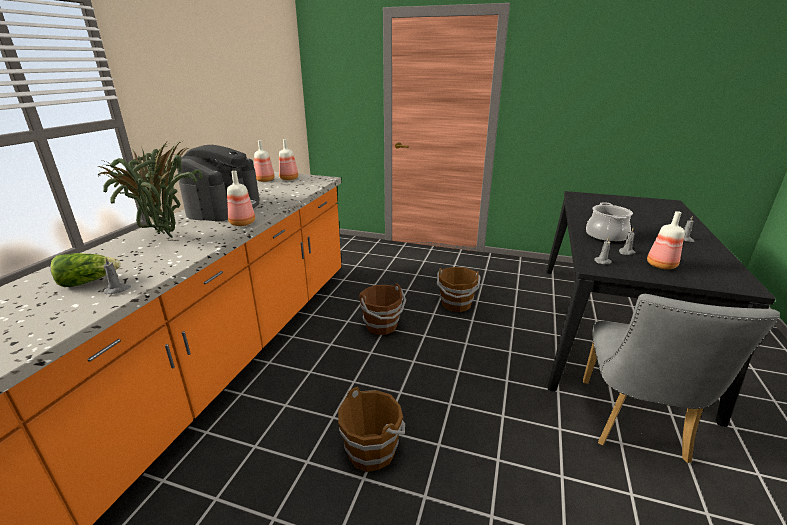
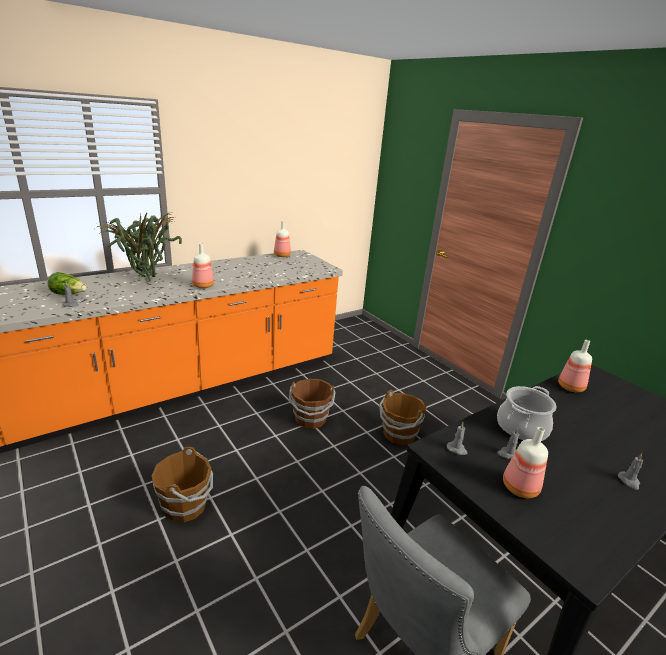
camera: 35 degrees right, 0 degrees up
(224, 208) = (215, 270): coffee machine -> none
(289, 178) = (301, 259): bottle -> bottle (571, 387)

